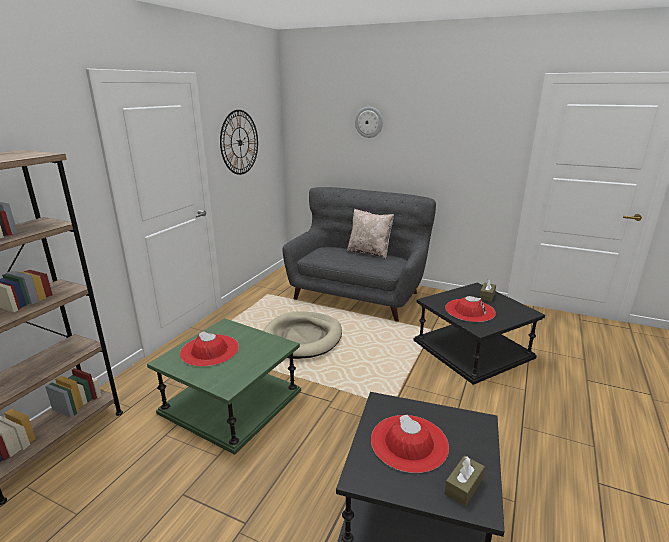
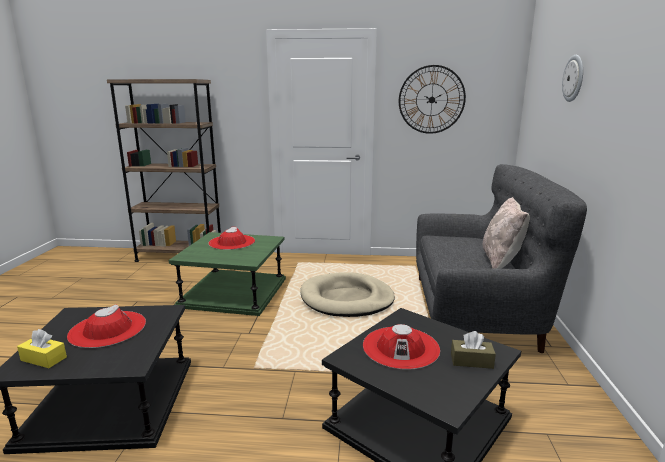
camera: 70 degrees right, 5 degrees down
(463, 486) = (43, 359): brown tissue box -> yellow tissue box

